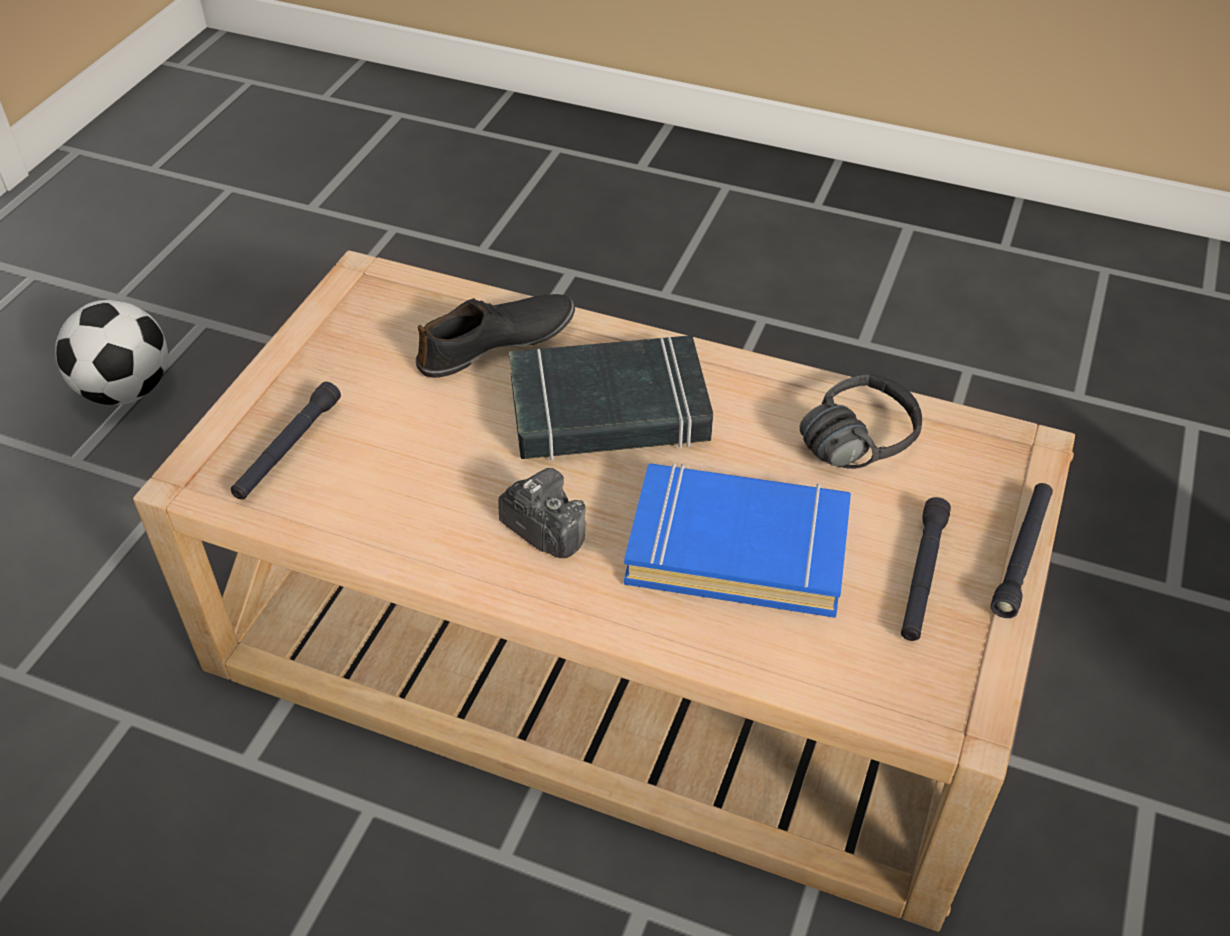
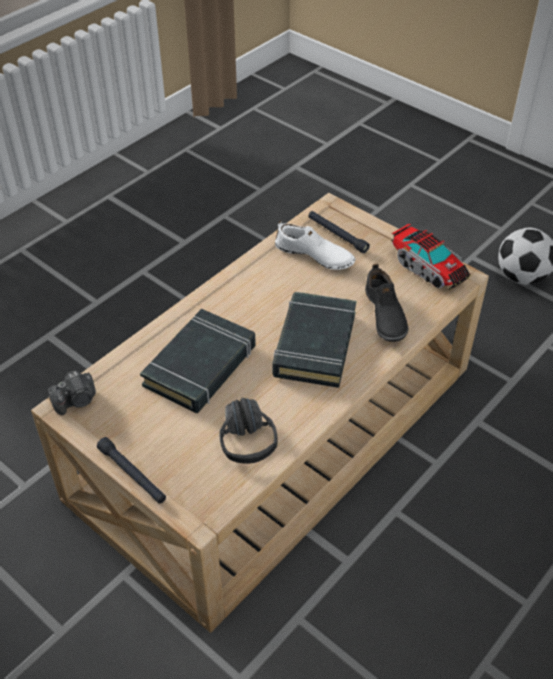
camera: 110 degrees right, 0 degrees up
(353, 315) = (427, 268): none -> toy truck
(365, 467) = (314, 256): none -> white shoe
(543, 530) = (248, 304): camera -> camera (76, 401)
(737, 549) = (201, 366): blue book -> black book
(922, 576) = (145, 429): black flashlight -> none

